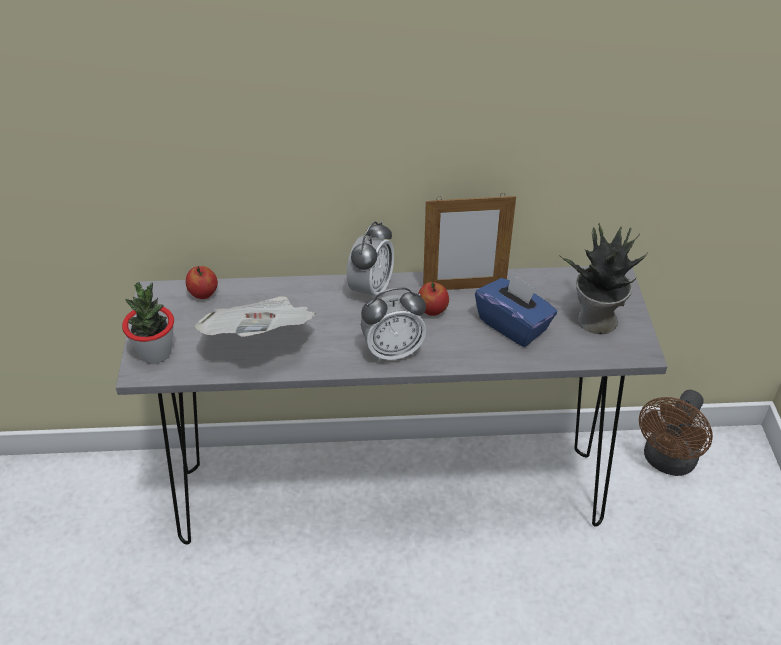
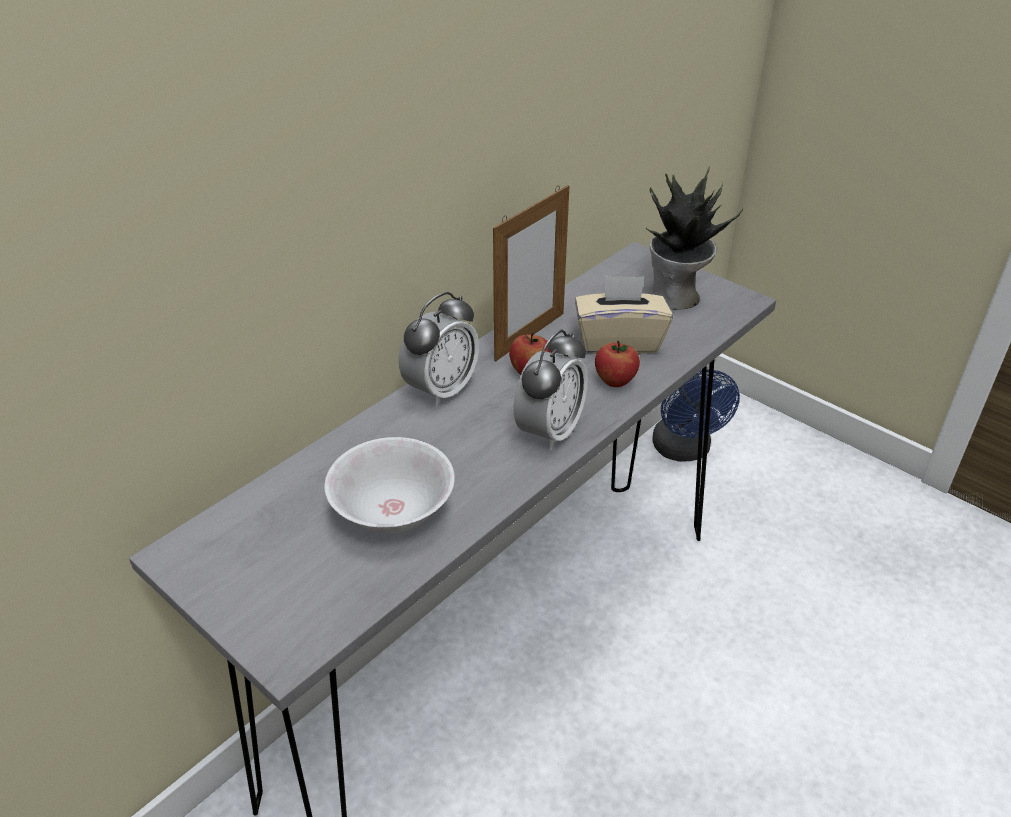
camera: 45 degrees left, 5 degrees down
(155, 353) = (278, 619): potted plant -> none
(203, 294) = (249, 513): apple -> apple (615, 381)
(261, 339) = (392, 513): newspaper -> white bowl
(371, 289) = (441, 390): alarm clock -> alarm clock turned 60 degrees clockwise
(513, 325) = (619, 341): blue tissue box -> beige tissue box
(667, 462) = (684, 450): brown fan -> blue fan

